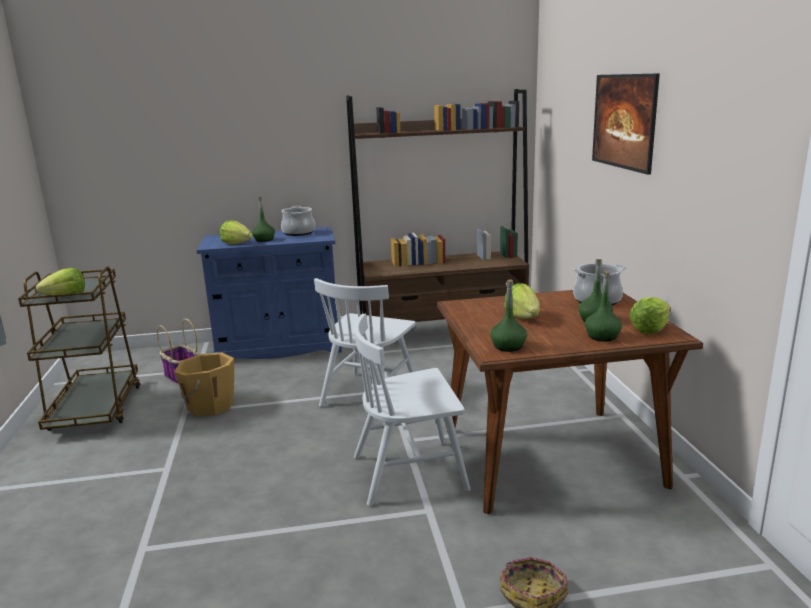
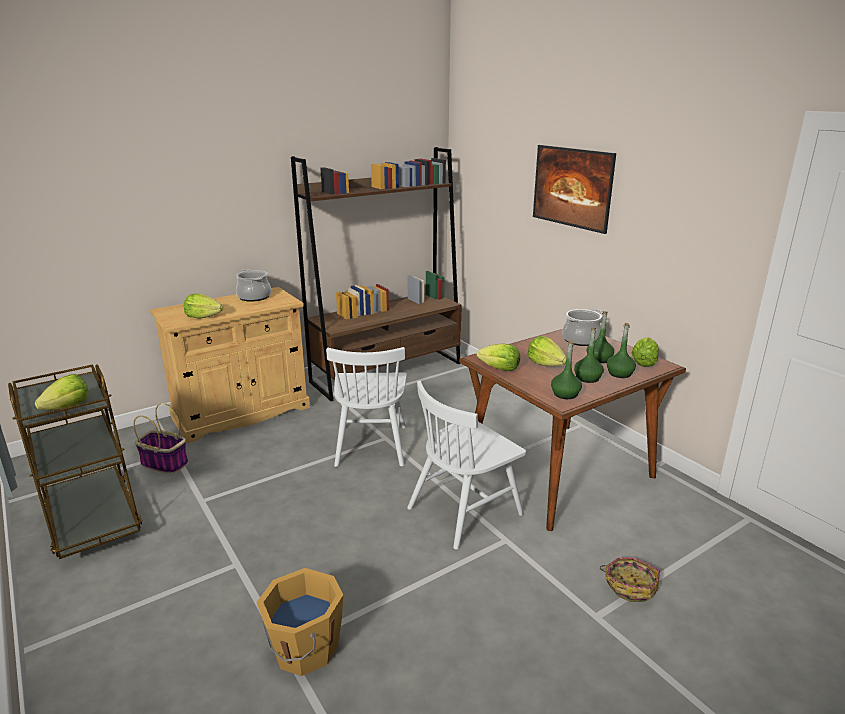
camera: 25 degrees left, 5 degrees up
(209, 406) = (223, 489): orange bucket -> orange bucket (304, 648)
(264, 240) = (228, 309): green bottle -> green bottle (587, 378)
(279, 347) = (241, 412): blue cabinet -> beige cabinet
(465, 315) = (499, 369): none -> lettuce

